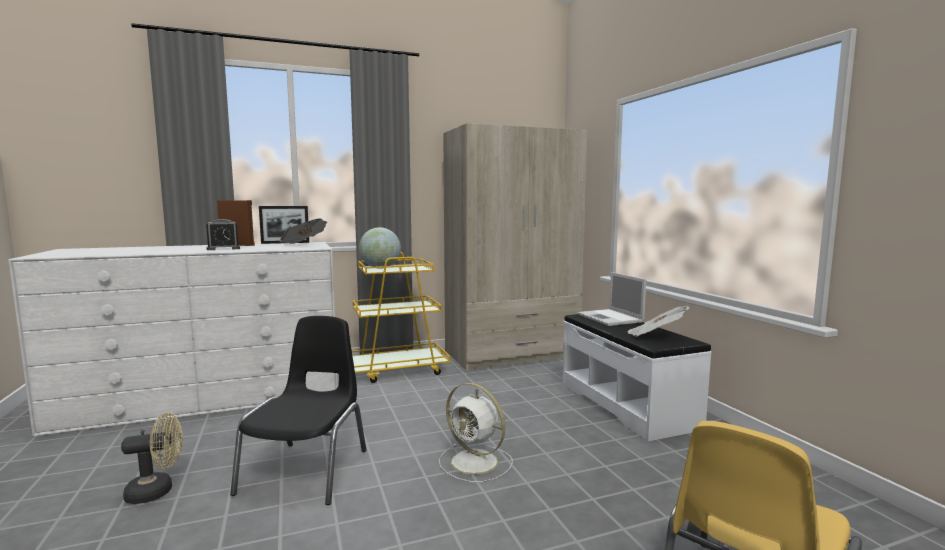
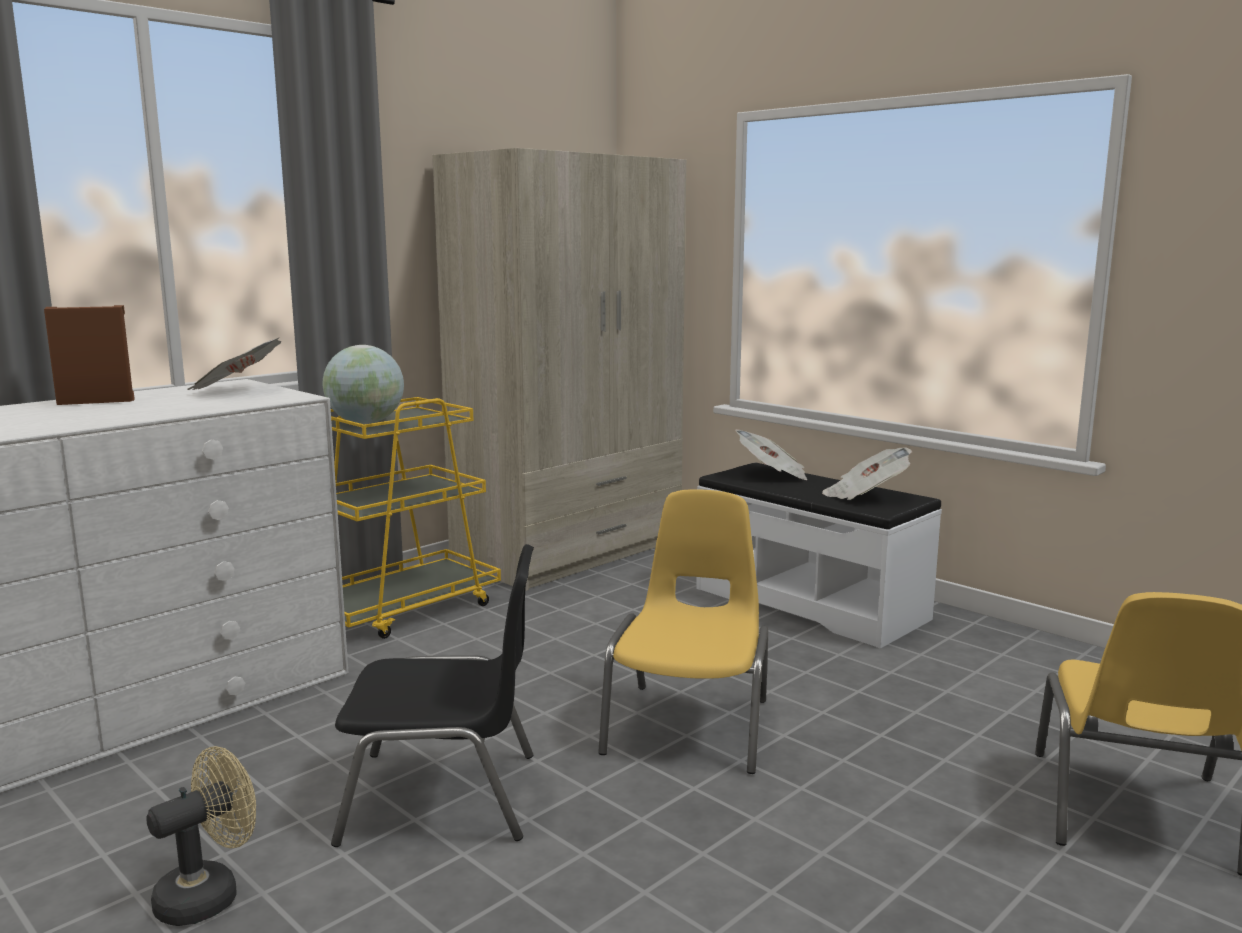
camera: 25 degrees left, 5 degrees up
(223, 248) = (99, 413): alarm clock -> none
(285, 243) = (177, 388): picture frame -> none
(307, 470) = (444, 797): black chair -> black chair turned 105 degrees clockwise
(476, 463) = (690, 725): white fan -> yellow chair
(610, 318) = (772, 475): laptop -> newspaper

